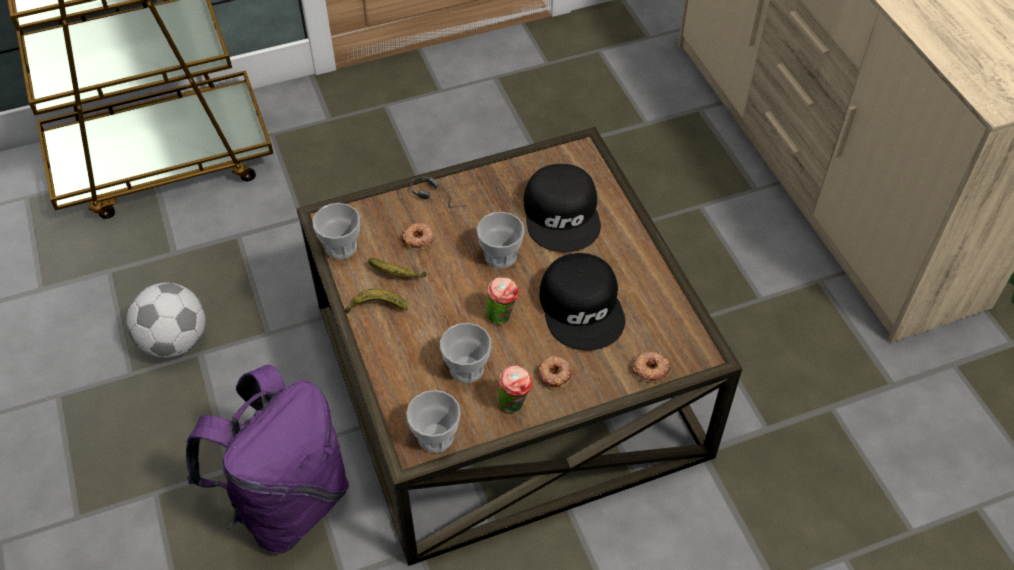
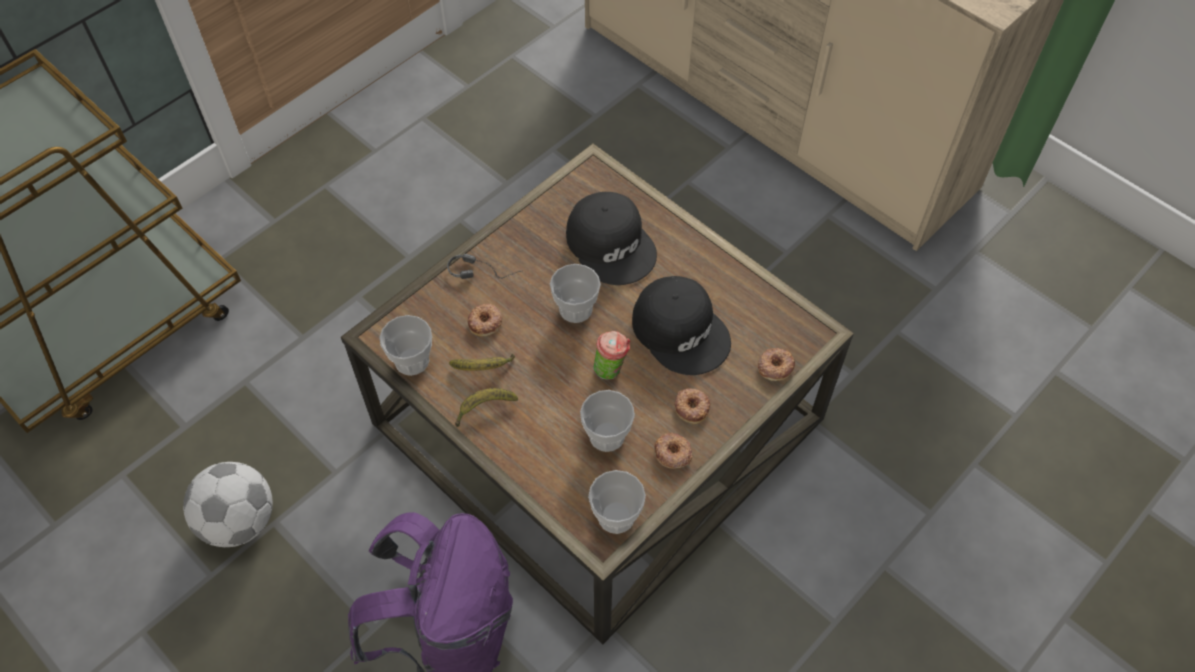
camera: 25 degrees left, 5 degrees up
(515, 405) = (672, 453): cup -> donut

